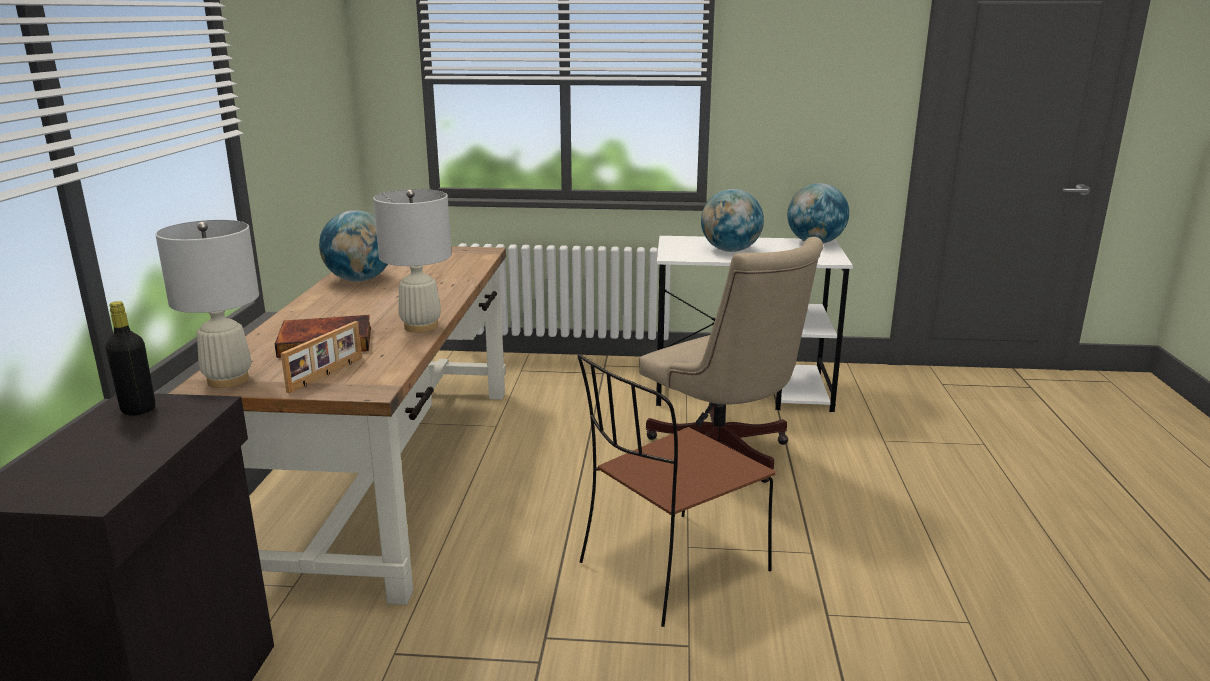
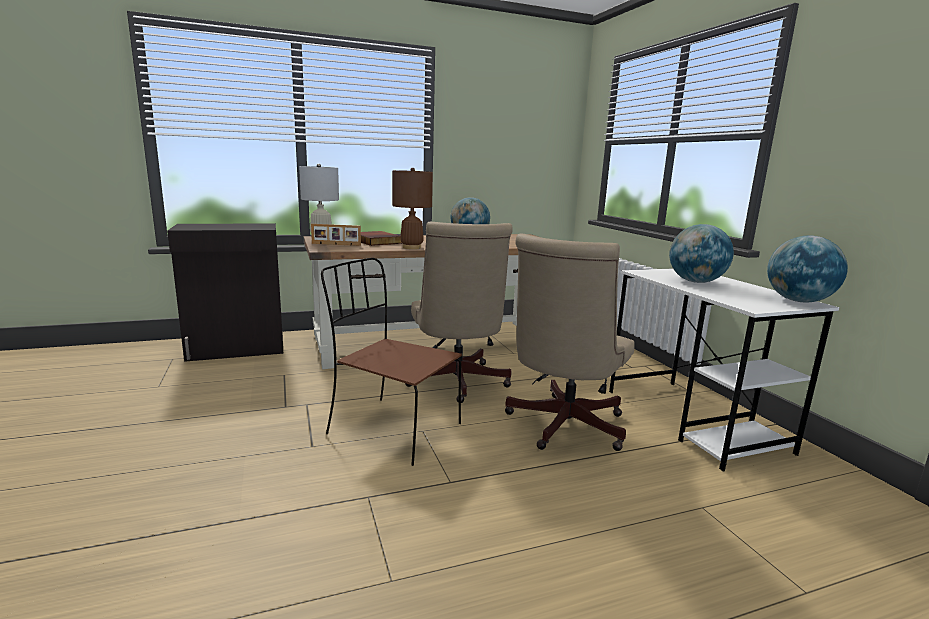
camera: 65 degrees right, 5 degrees down
(138, 409) = (258, 225): black bottle -> none
(421, 326) = (411, 247): white table lamp -> brown table lamp
(564, 491) = (456, 383): none -> beige office chair

